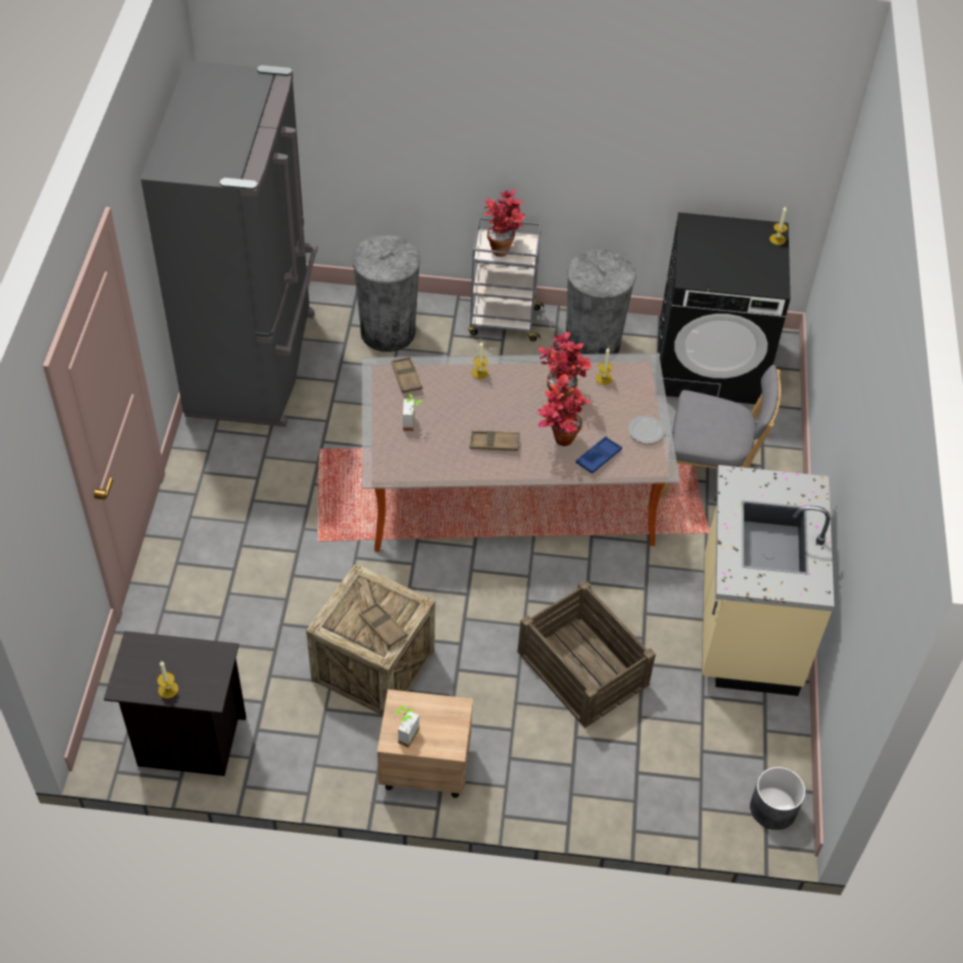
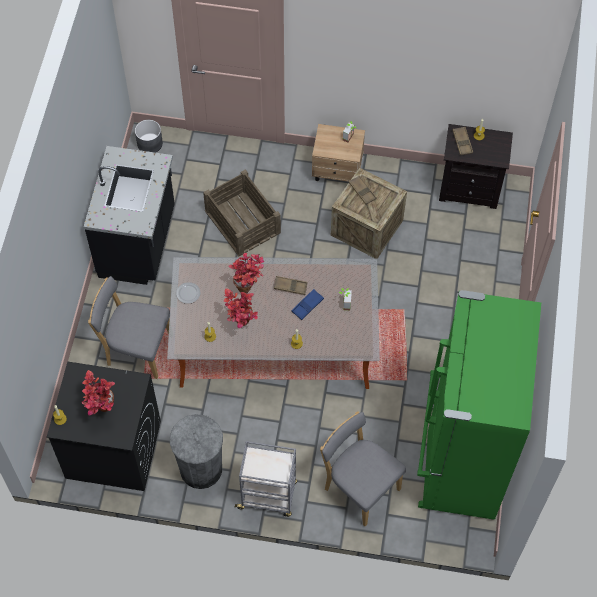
camera: 175 degrees left, 10 degrees up
(255, 363) = (459, 458): grey fridge -> green fridge
(387, 332) = (359, 487): grey trash can -> grey chair
(406, 377) = (348, 341): brown tray -> brown tray (462, 142)
(503, 247) = (270, 465): potted plant -> potted plant (101, 410)
(598, 457) = (223, 274): blue tray -> blue tray (307, 306)
(745, 627) = (139, 243): beige counter -> black counter

